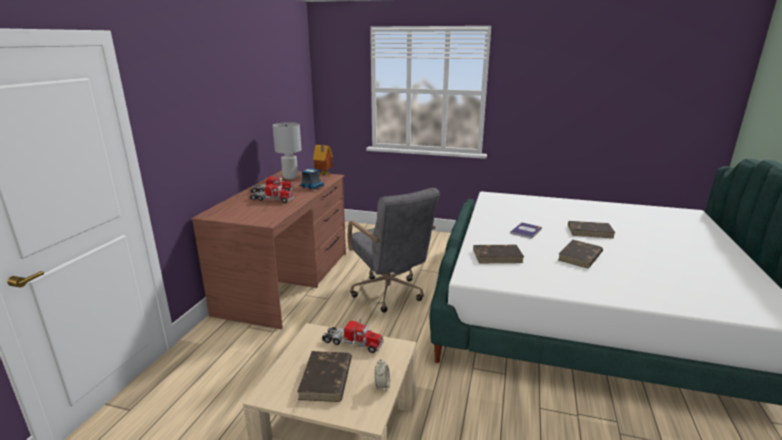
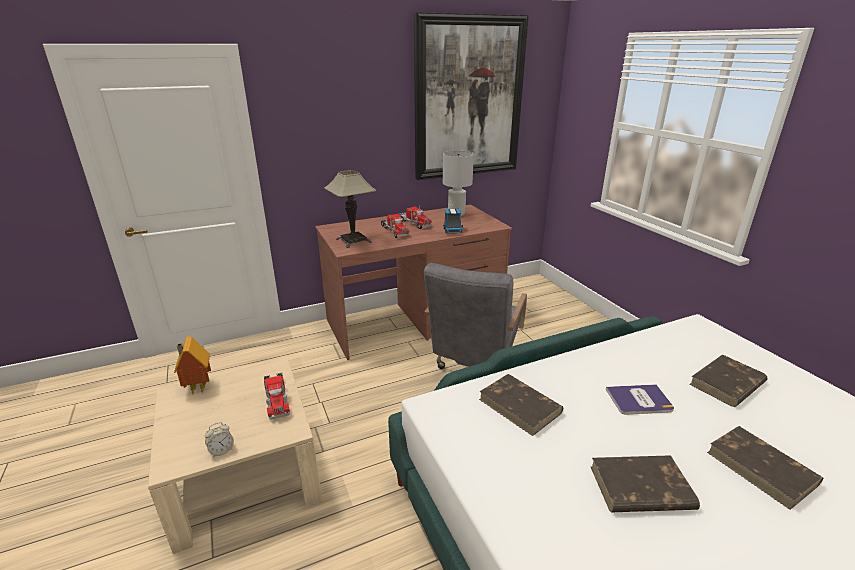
camera: 50 degrees right, 5 degrees up
(257, 215) = (354, 240): none -> table lamp
(270, 79) = (468, 99): none -> picture
(323, 175) = (492, 221): toy house -> toy house (197, 388)
(326, 379) = (211, 412): brown book -> brown book (727, 384)

